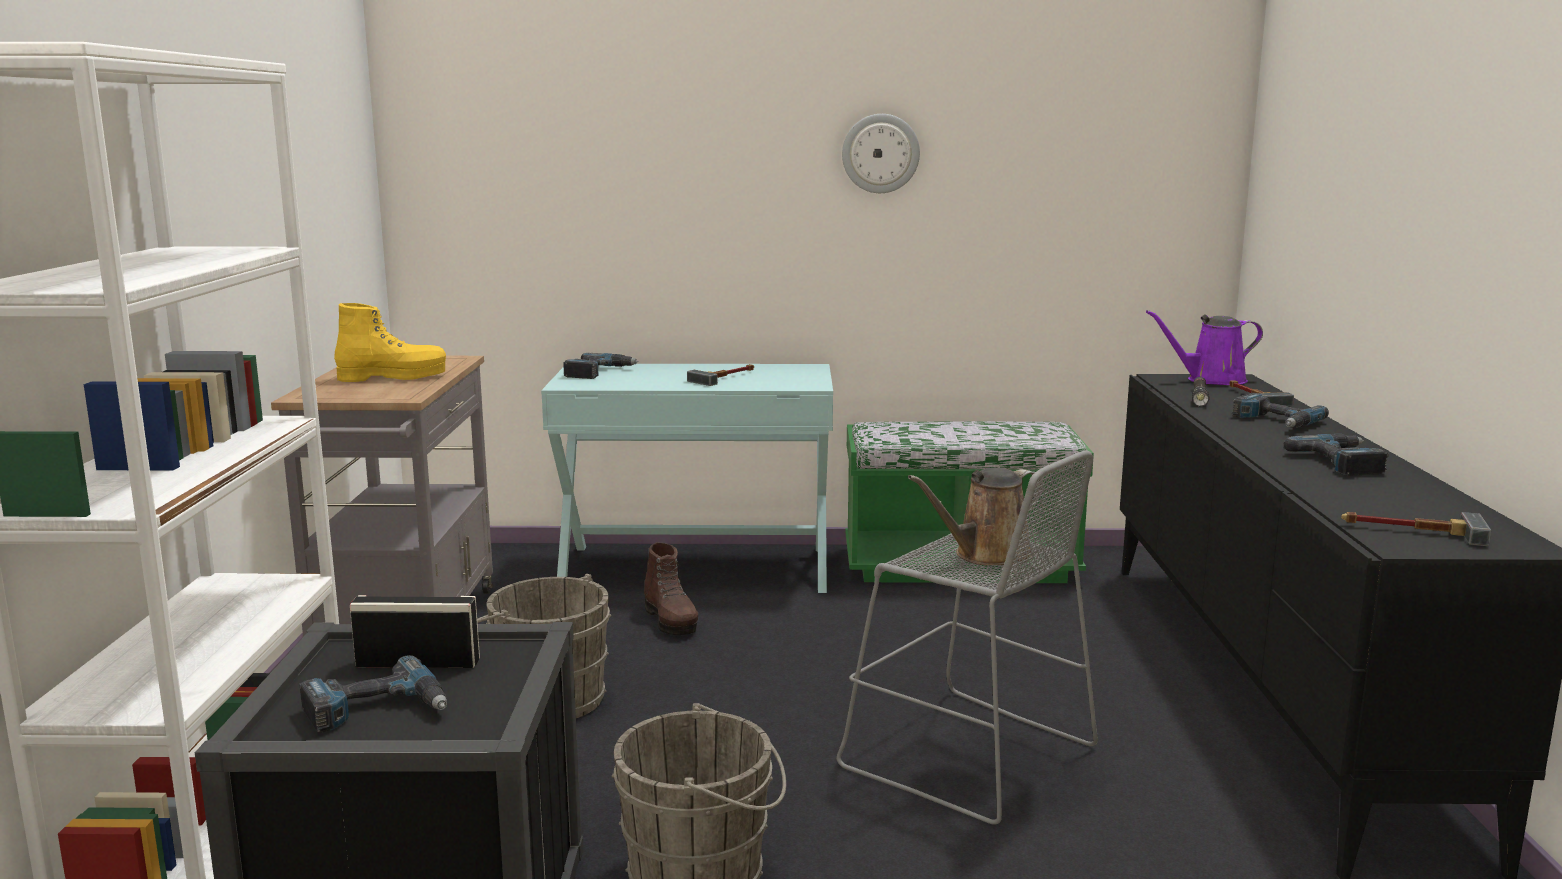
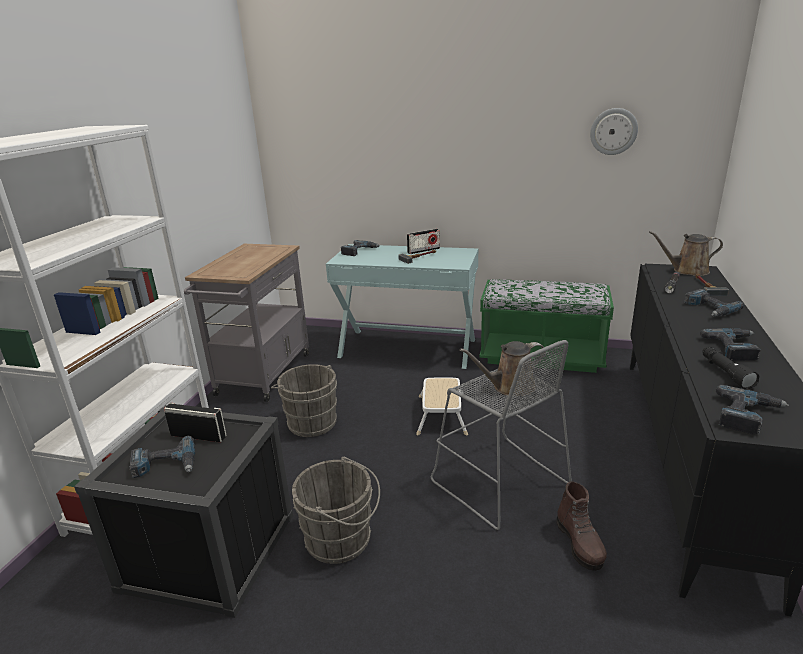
camera: 15 degrees right, 10 degrees up
(393, 377) = (248, 260): yellow boot -> none
(671, 621) = (383, 380): brown boot -> brown boot (580, 544)
(726, 368) = (423, 250): none -> radio
(811, 665) = (441, 414): none -> beige step ladder
(880, 153) = (508, 135): wall clock -> wall clock (613, 131)
(1210, 380) = (687, 271): purple watering can -> brown watering can
(1347, 489) = (725, 373): none -> black flashlight
(1410, 531) = (747, 416): hammer -> power drill

